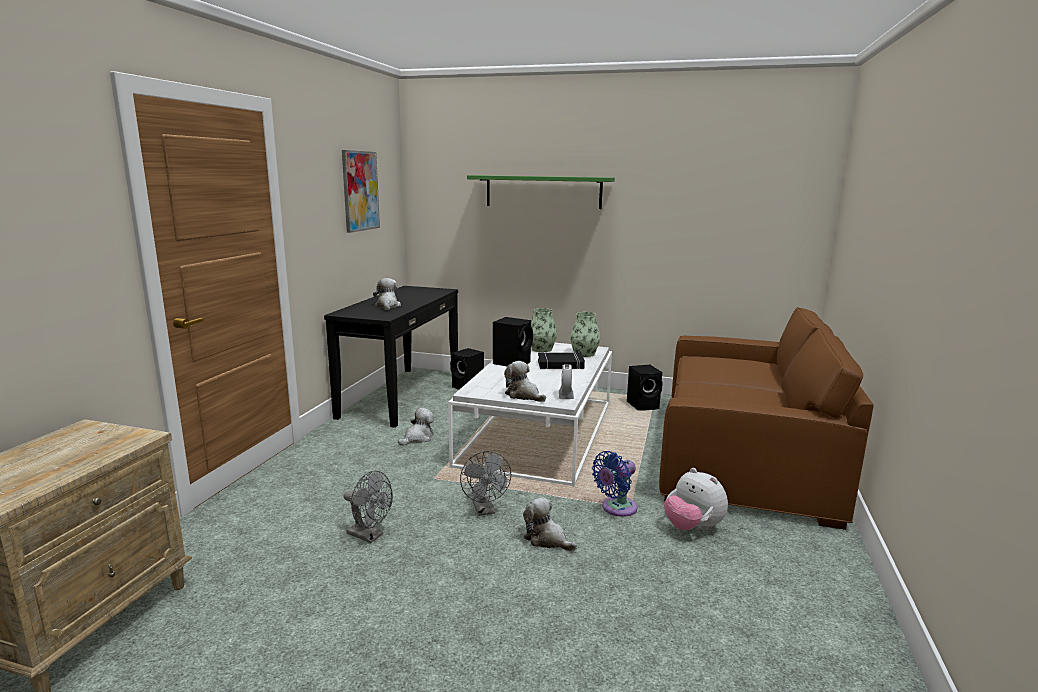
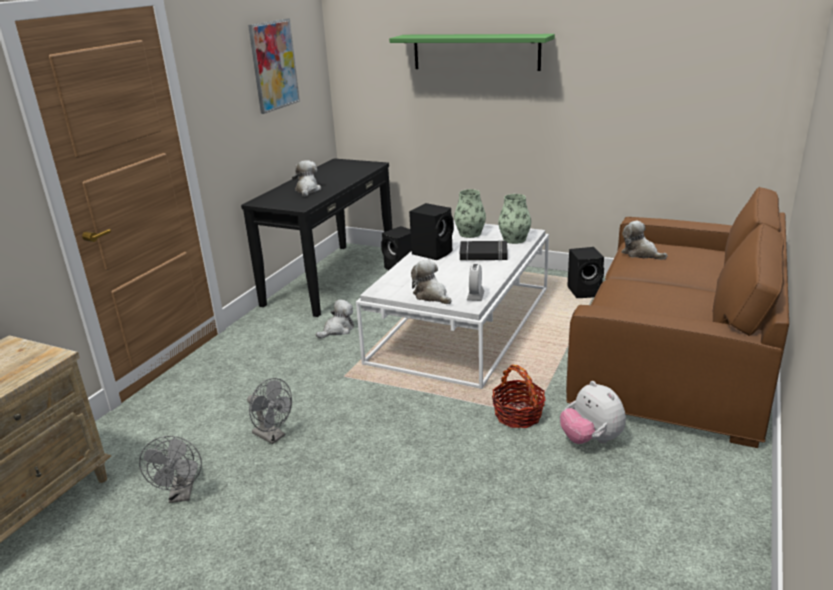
camera: 10 degrees right, 10 degrees up
(485, 510) = (386, 413): grey fan -> grey fan (181, 495)
(547, 539) = (439, 447): plush toy -> plush toy (640, 254)
(616, 508) = (518, 415): blue fan -> basket

